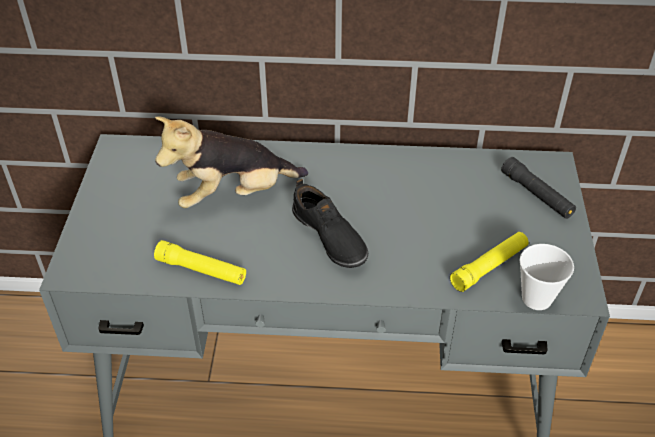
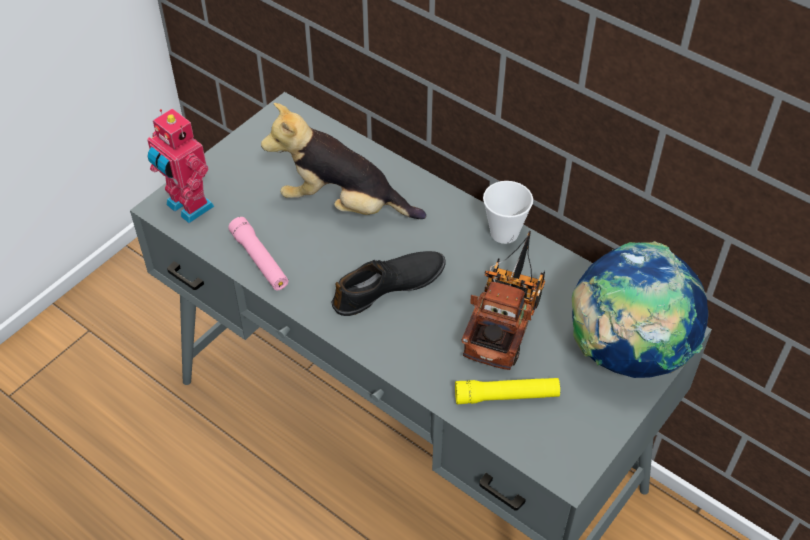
camera: 35 degrees right, 5 degrees up
(95, 260) = (187, 207): none -> toy robot
(201, 270) = (260, 260): yellow flashlight -> pink flashlight
(329, 237) = (389, 288): black shoe -> black shoe turned 120 degrees counterclockwise
(434, 212) = (506, 316): none -> toy truck
(536, 194) = (625, 353): black flashlight -> globe
(536, 298) = (521, 450): cup -> cup (504, 233)

